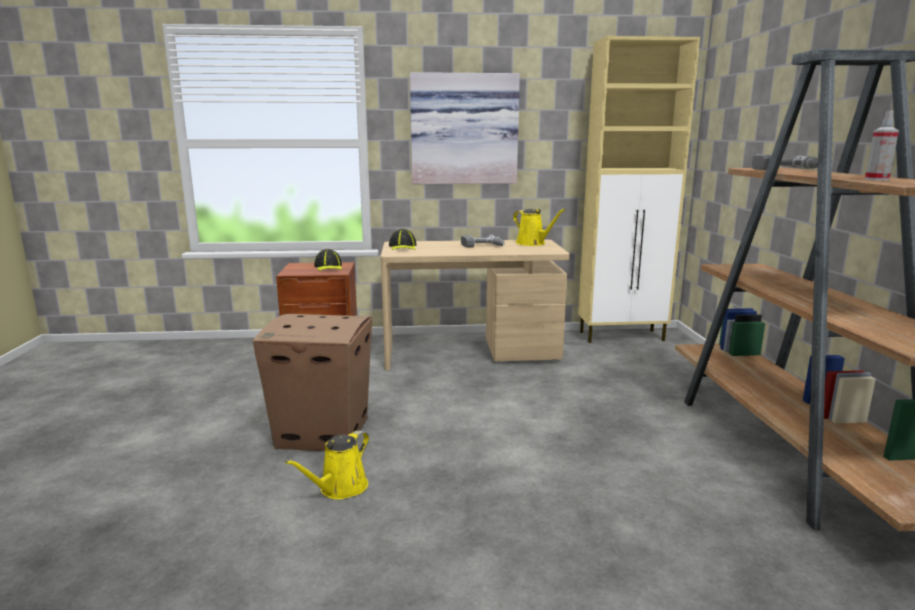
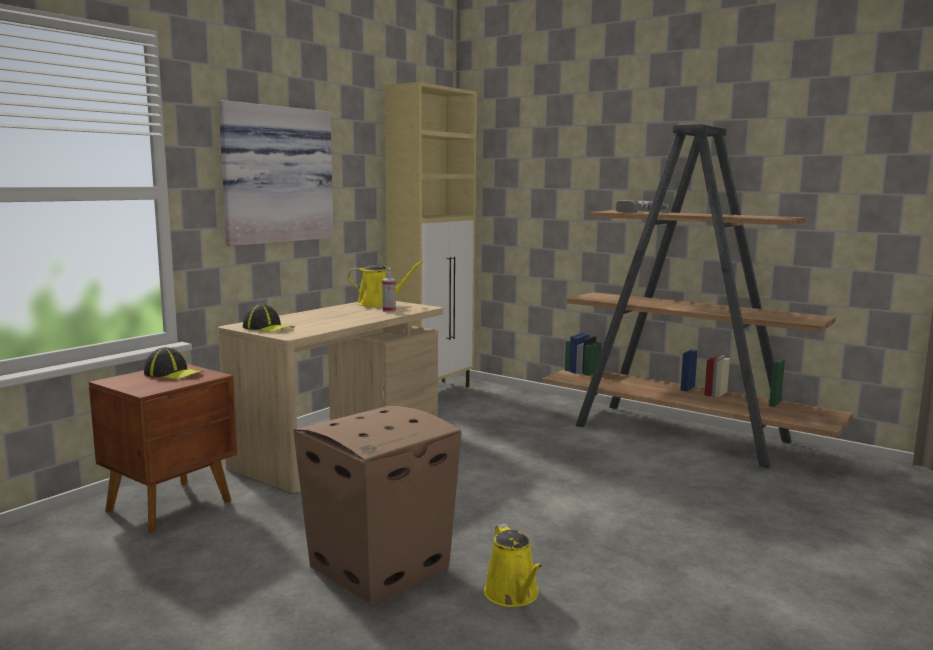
camera: 50 degrees left, 5 degrees down
(483, 246) = (347, 313): power drill -> none
(876, 179) = (743, 216): spray bottle -> spray bottle (389, 311)

